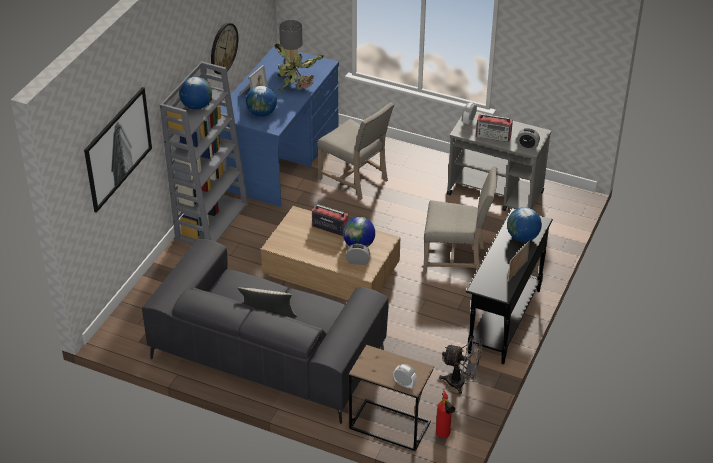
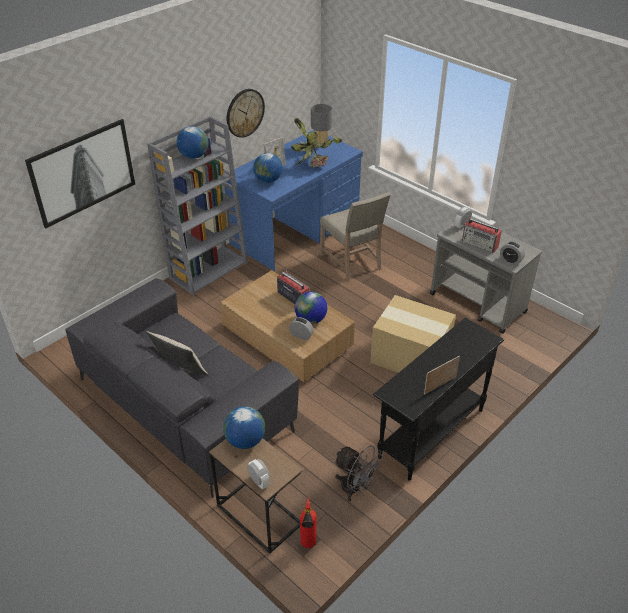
camera: 20 degrees right, 0 degrees up
(456, 259) = (411, 357): beige chair -> cardboard box
(522, 237) = (462, 350): globe -> globe (245, 440)

